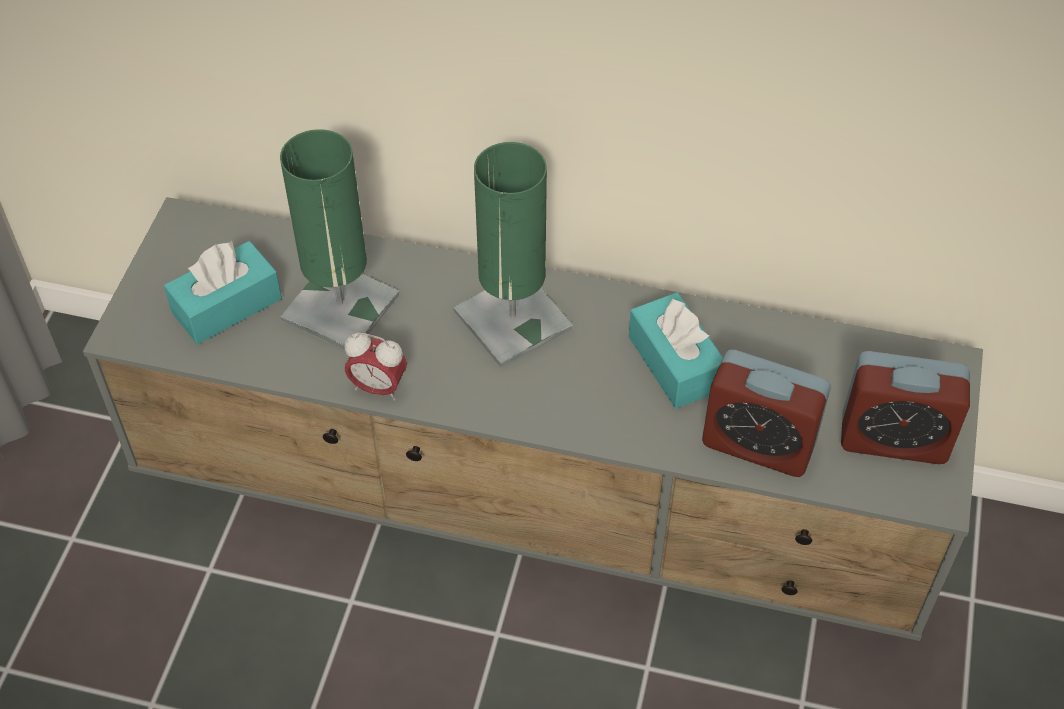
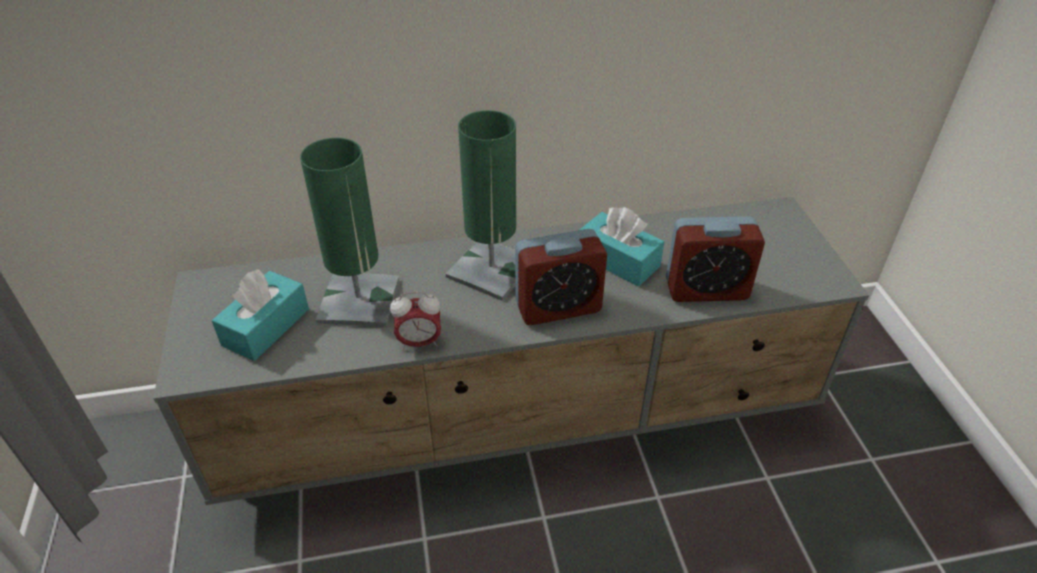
camera: 25 degrees left, 10 degrees down
(893, 439) = (784, 259): alarm clock -> alarm clock (558, 307)

